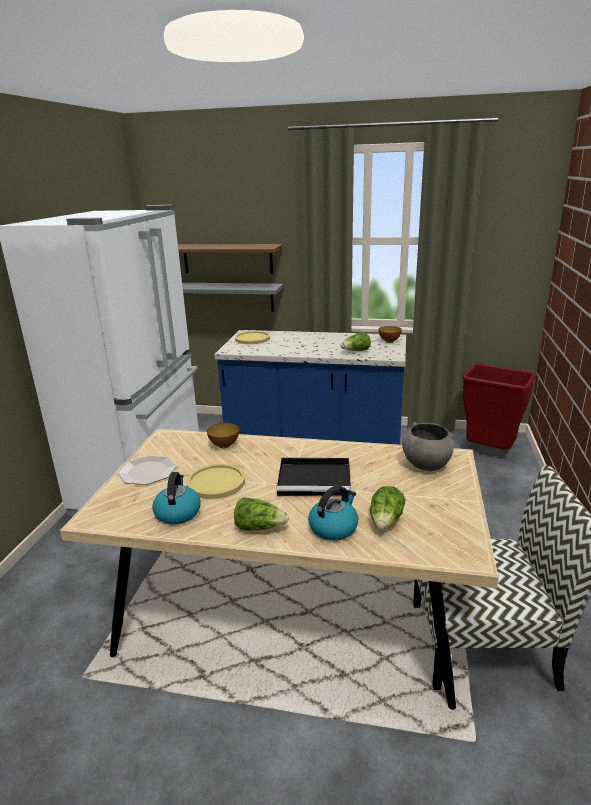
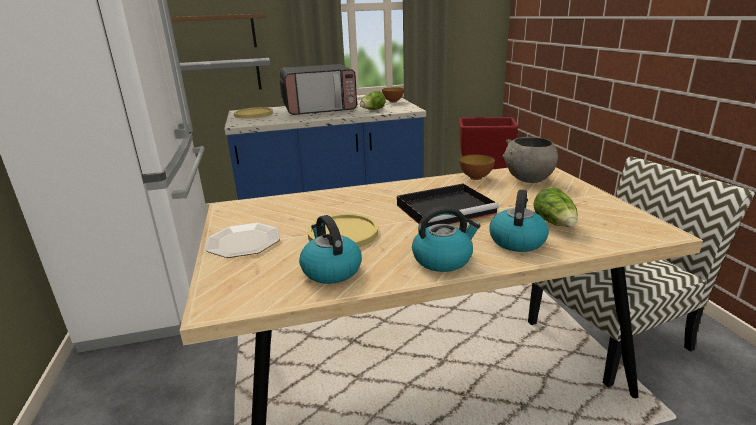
camera: 25 degrees left, 0 degrees up
(224, 445) = (312, 202): bowl -> bowl (476, 178)
(259, 527) = (443, 259): lettuce -> kettle
(312, 341) = (320, 109): none -> microwave

